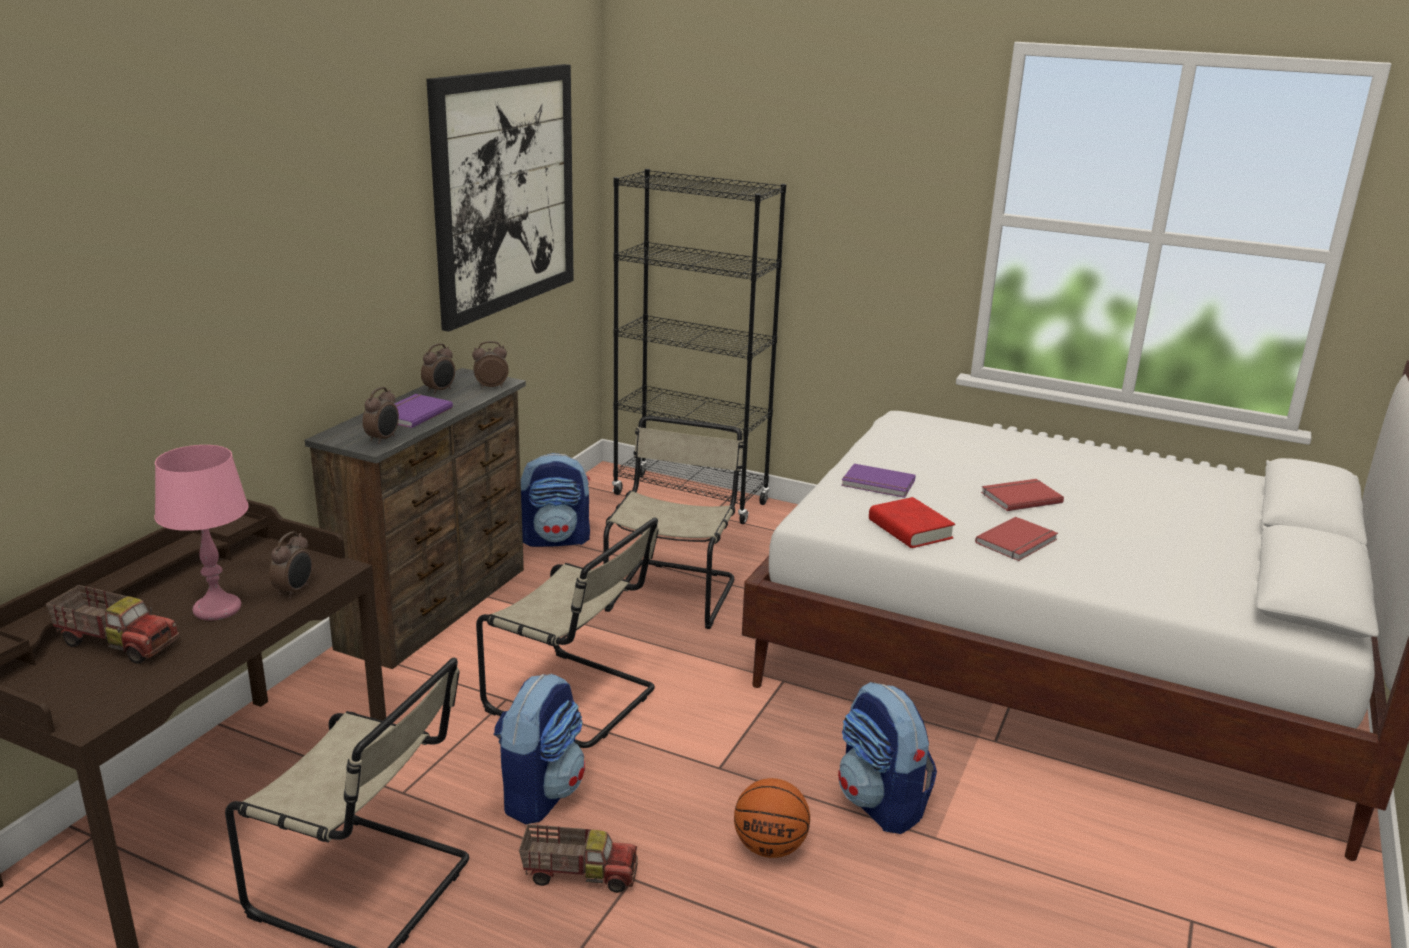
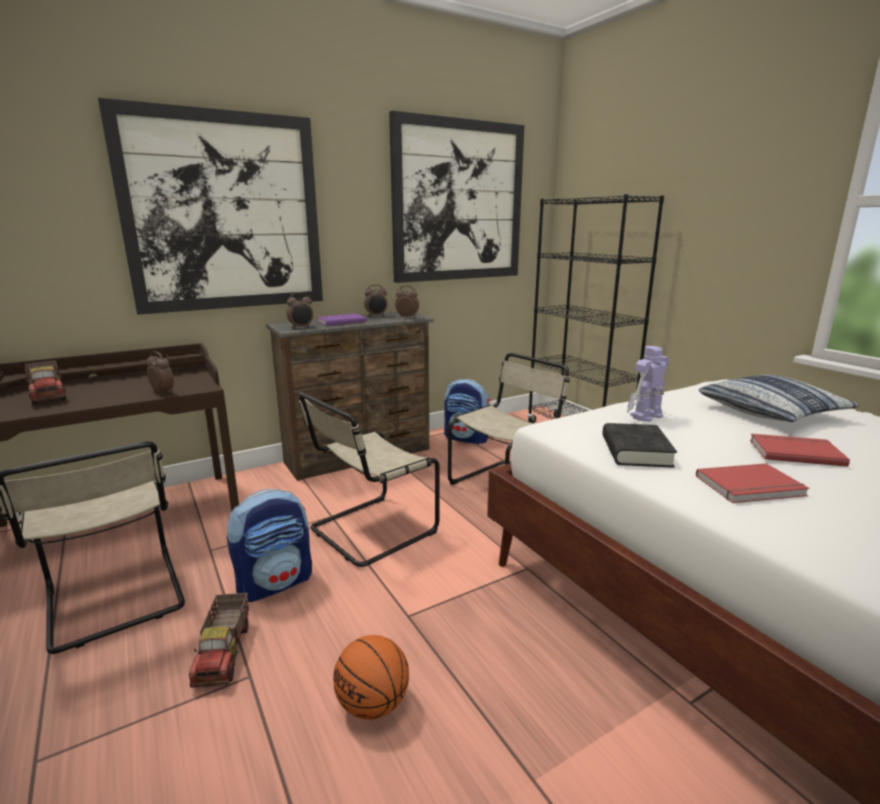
camera: 35 degrees right, 5 degrees down
(217, 608) = (116, 391): pink table lamp -> none
(248, 282) = (224, 213): none -> picture
(295, 591) = (163, 392): alarm clock -> alarm clock turned 105 degrees counterclockwise
(576, 701) = (369, 531): beige chair -> beige chair turned 75 degrees clockwise
(579, 873) = (225, 653): toy truck -> toy truck turned 45 degrees clockwise
(878, 484) = (645, 416): purple book -> toy robot
(881, 804) = (510, 713): backpack -> none
(910, 529) = (635, 451): red book -> black book
(971, 452) = (772, 412): none -> pillow

